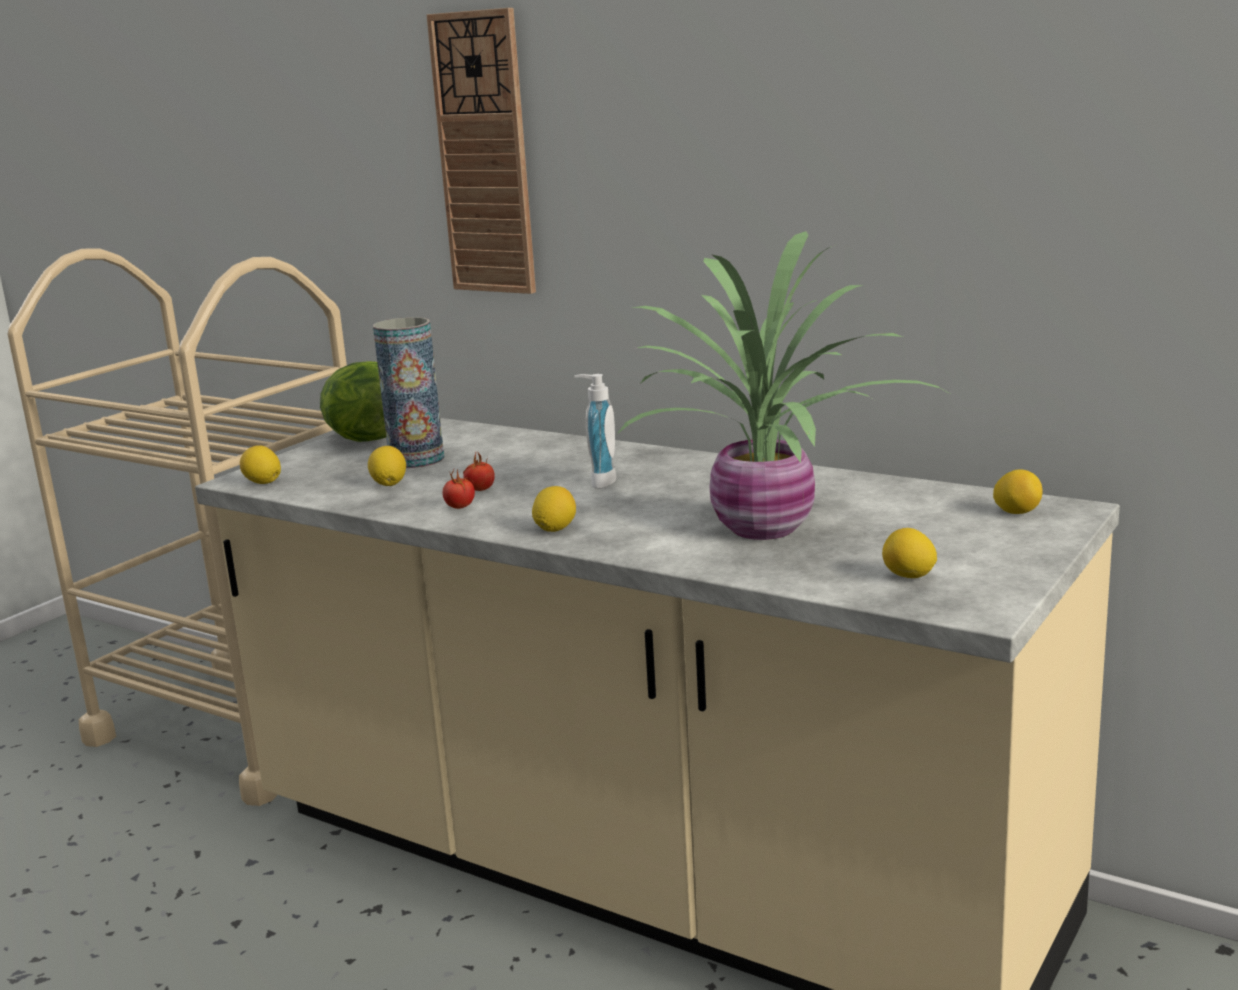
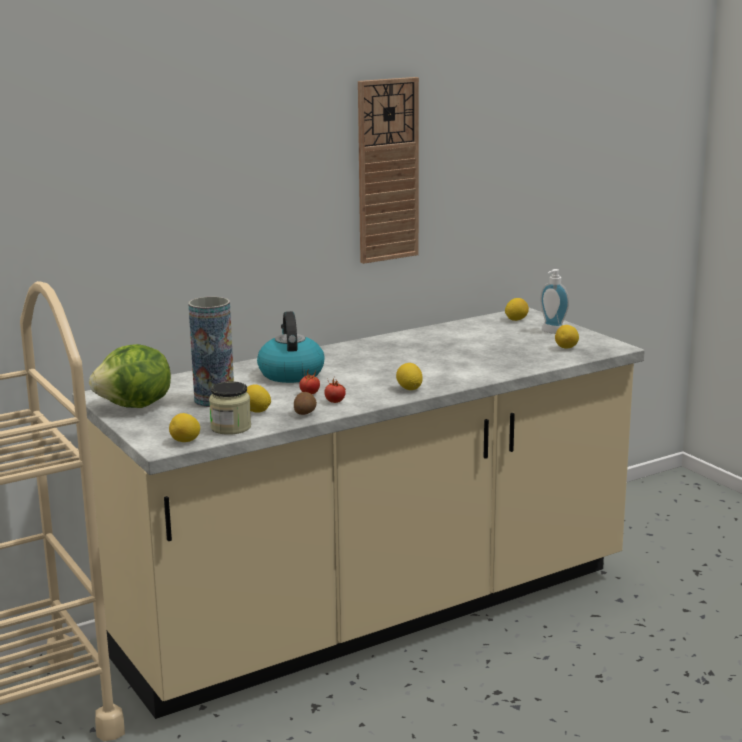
camera: 65 degrees left, 0 degrees up
(322, 488) = (231, 427): none -> jar
(403, 504) = (305, 412): none -> potato
(484, 155) = (158, 178): wall clock -> wall clock (387, 170)
(553, 464) = (290, 373): none -> kettle
(598, 481) = (343, 370): soap dispenser -> soap dispenser (551, 332)
(769, 529) = (474, 355): potted plant -> none

